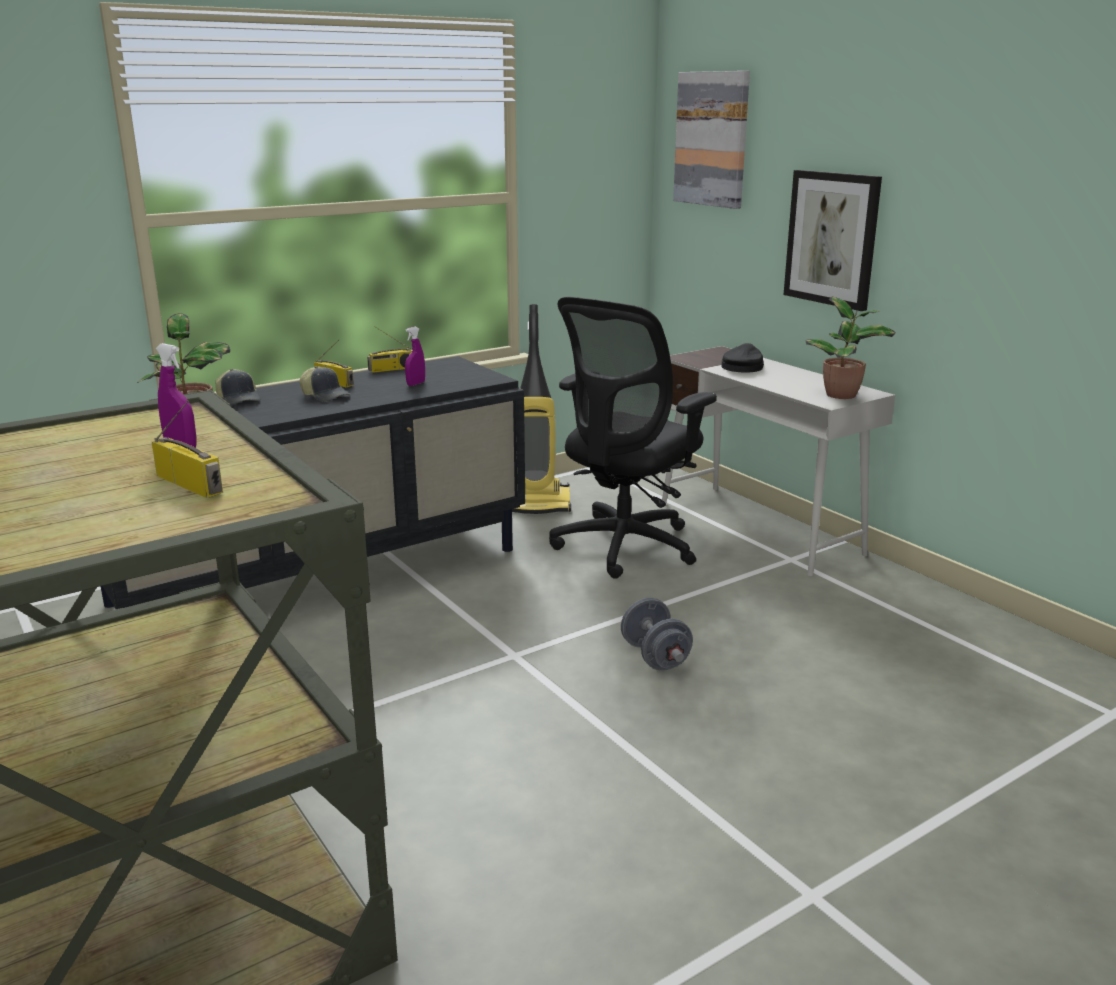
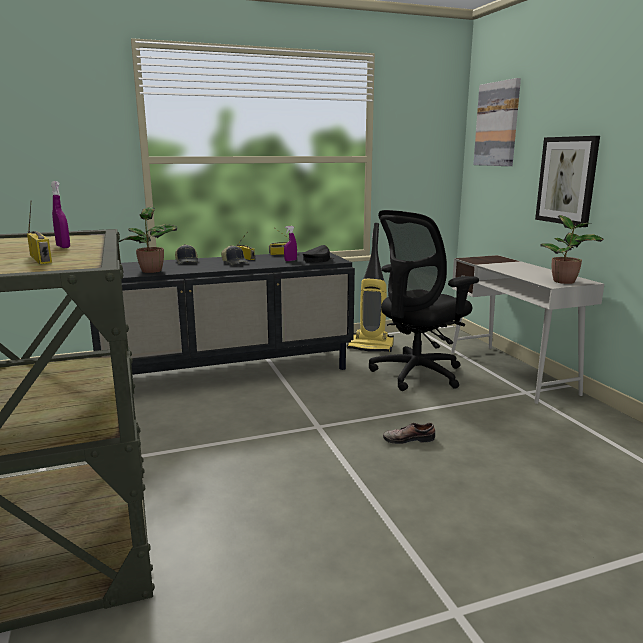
camera: 15 degrees right, 5 degrees down
(655, 657) = (408, 439): grey dumbbell -> shoe
(742, 367) = (504, 265): black cap -> black cap (318, 260)

